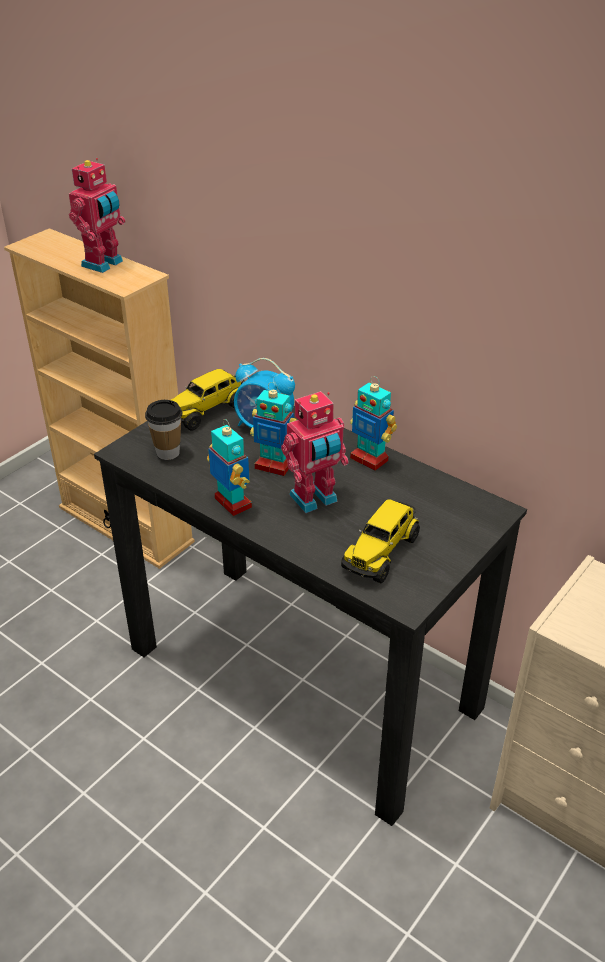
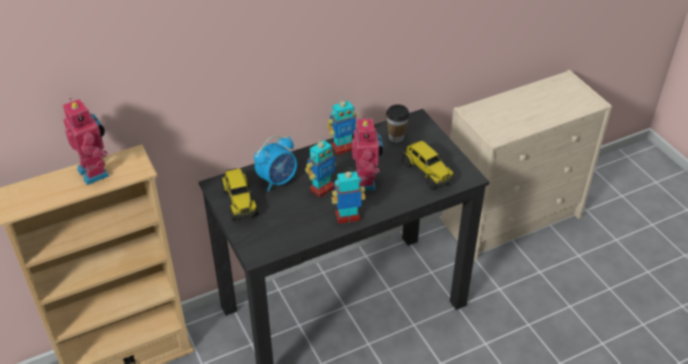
camera: 65 degrees left, 5 degrees up
(168, 453) = (274, 233): cup -> cup (396, 138)

